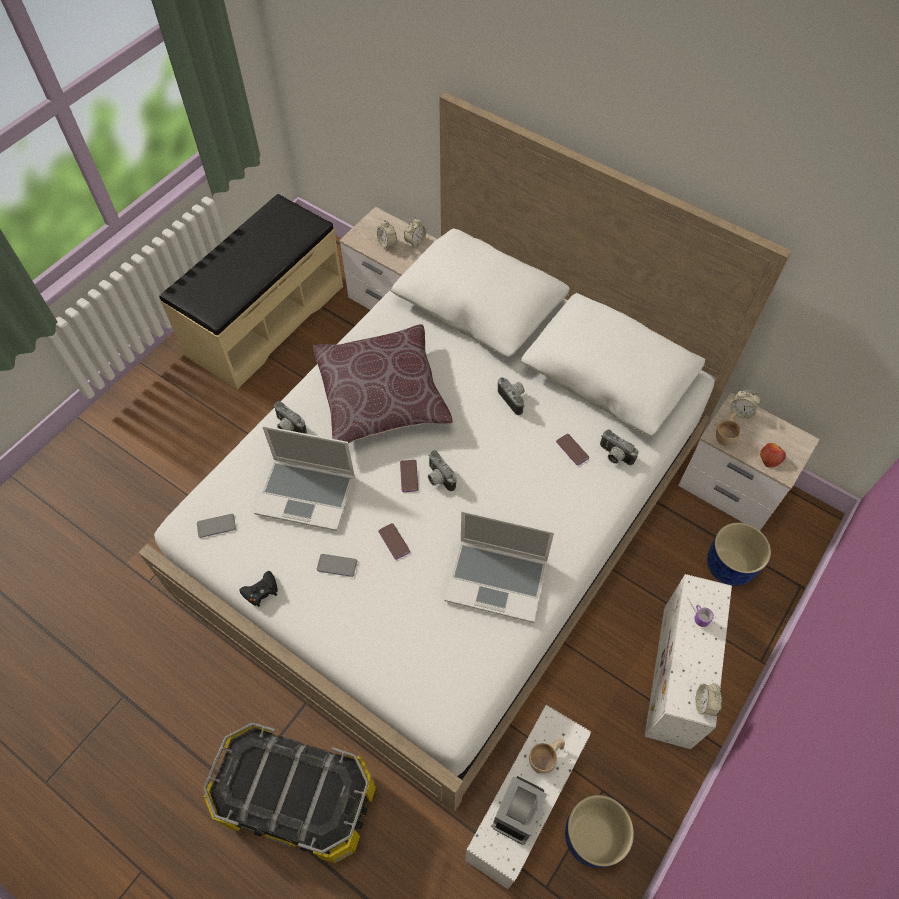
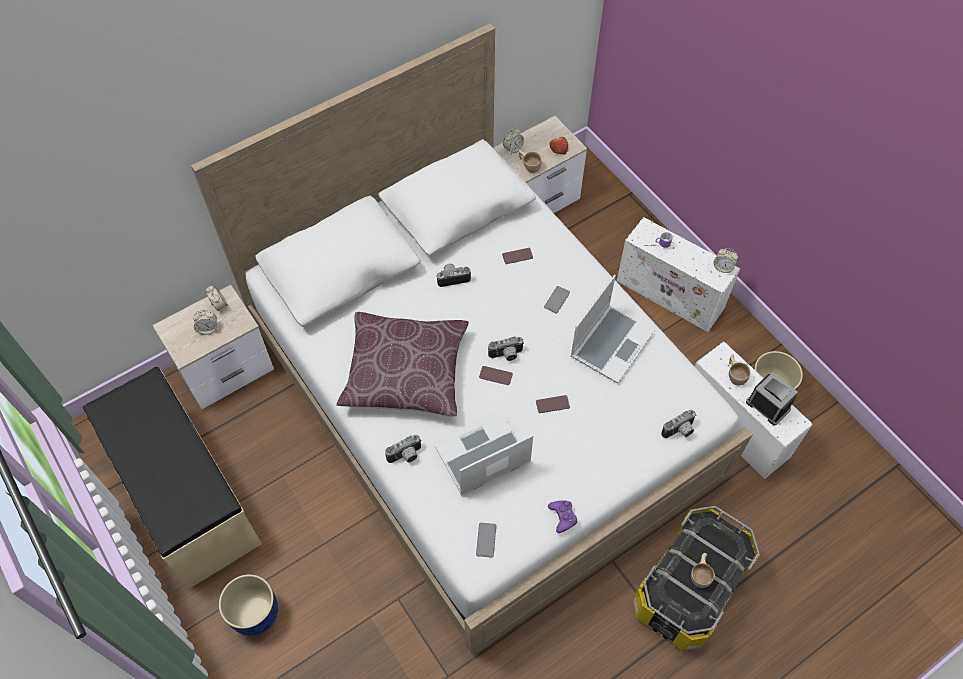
camera: 70 degrees left, 0 degrees up
(261, 591) = (563, 517): black game controller -> purple game controller
(278, 787) = (701, 574): none -> beige cup
(307, 494) = (482, 457): laptop -> laptop turned 150 degrees counterclockwise
(337, 565) = (559, 452): phone -> phone (557, 300)
(614, 456) = (534, 232): camera -> camera (679, 431)
(729, 567) = (599, 228): blue planter -> blue planter (256, 614)

